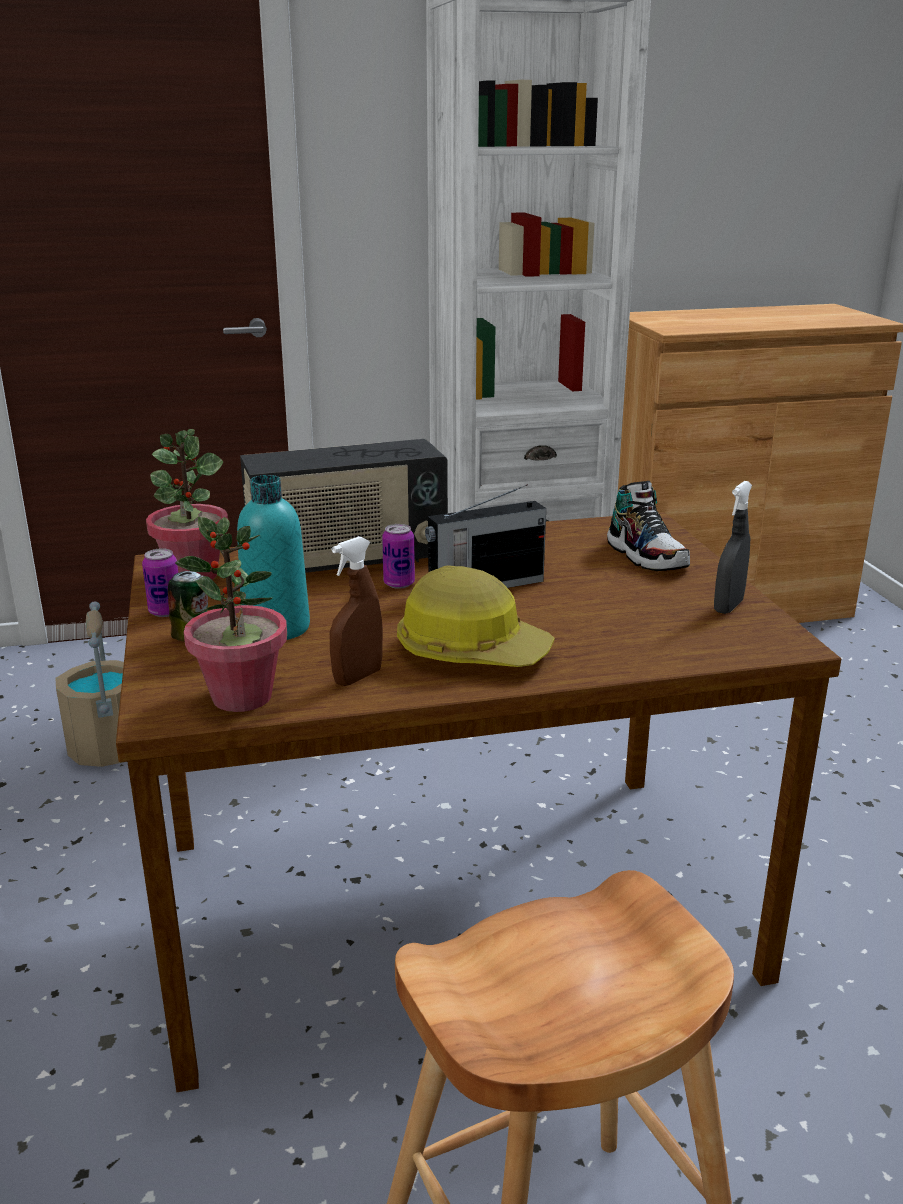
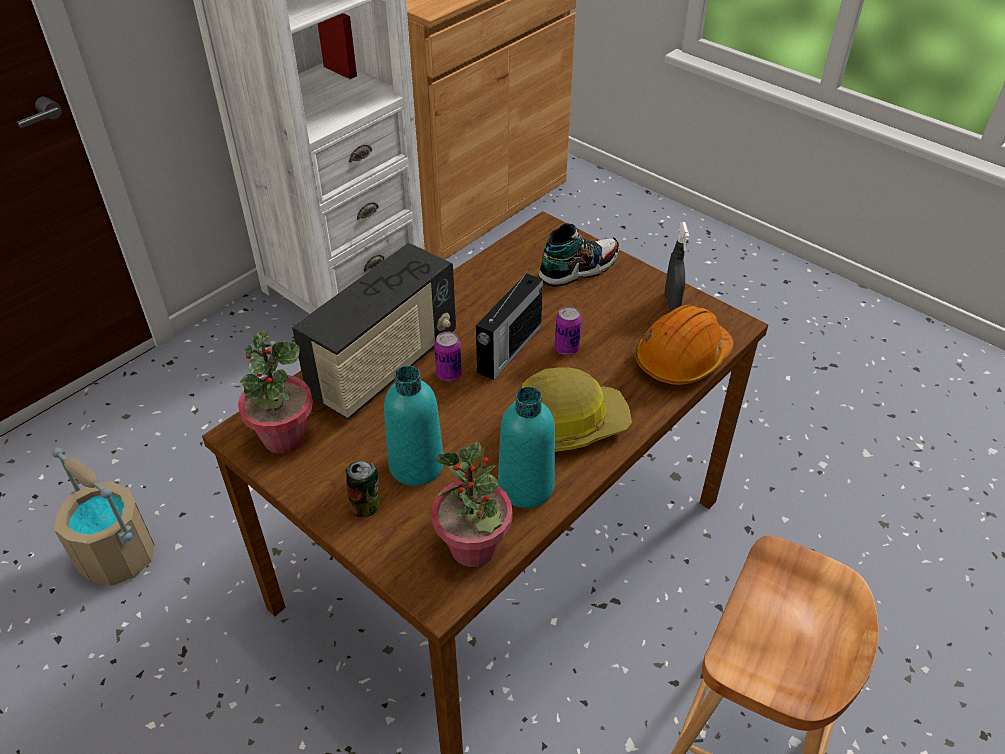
camera: 35 degrees left, 20 degrees up
(165, 611) = (313, 490): can -> can (566, 349)
(357, 677) = (526, 487): brown spray bottle -> turquoise bottle
(646, 556) = (578, 269): shoe -> shoe turned 60 degrees counterclockwise
(678, 649) = (682, 359): none -> orange hard hat

